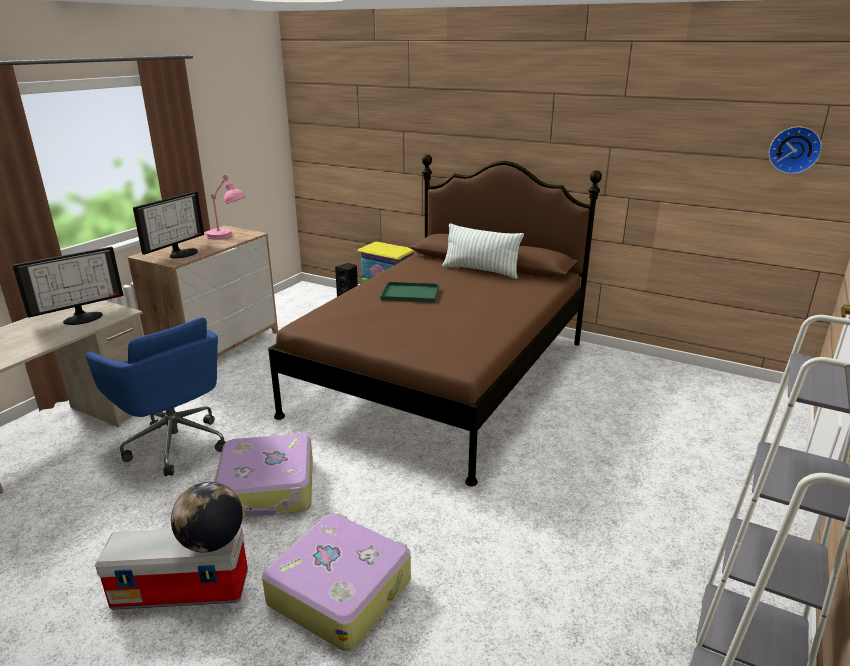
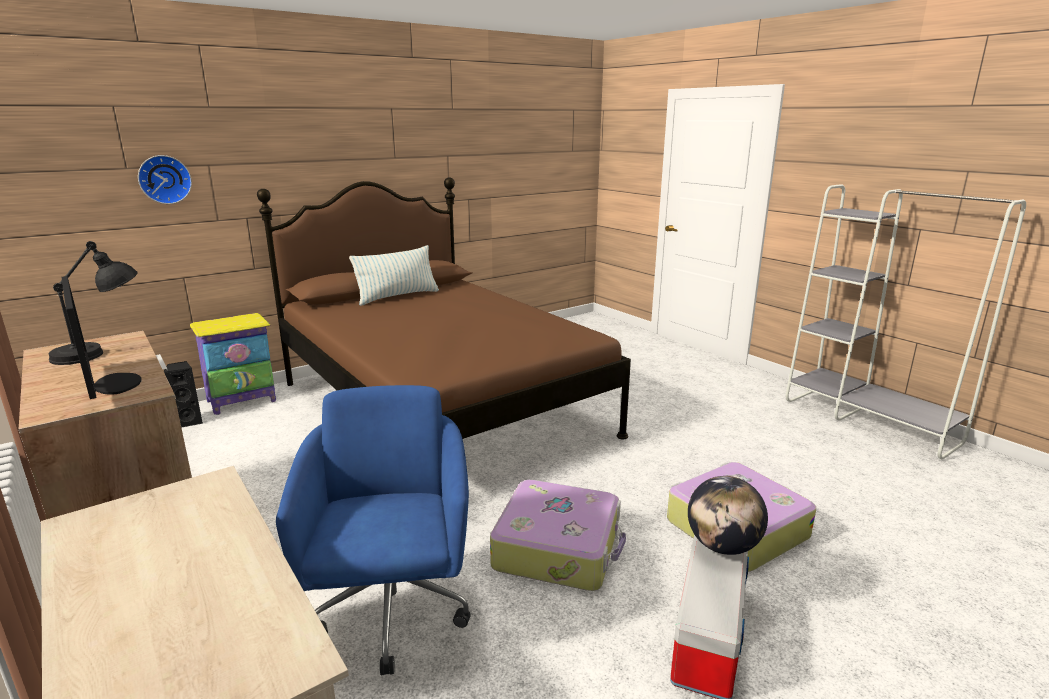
camera: 65 degrees left, 5 degrees down
(83, 317) = (169, 524): monitor -> none
(174, 444) = (393, 619): blue office chair -> blue office chair turned 75 degrees counterclockwise
(228, 237) = (101, 352): pink table lamp -> black table lamp
(411, 293) = (413, 325): green tray -> none
(794, 149) = (563, 143): wall clock -> wall clock (164, 179)

